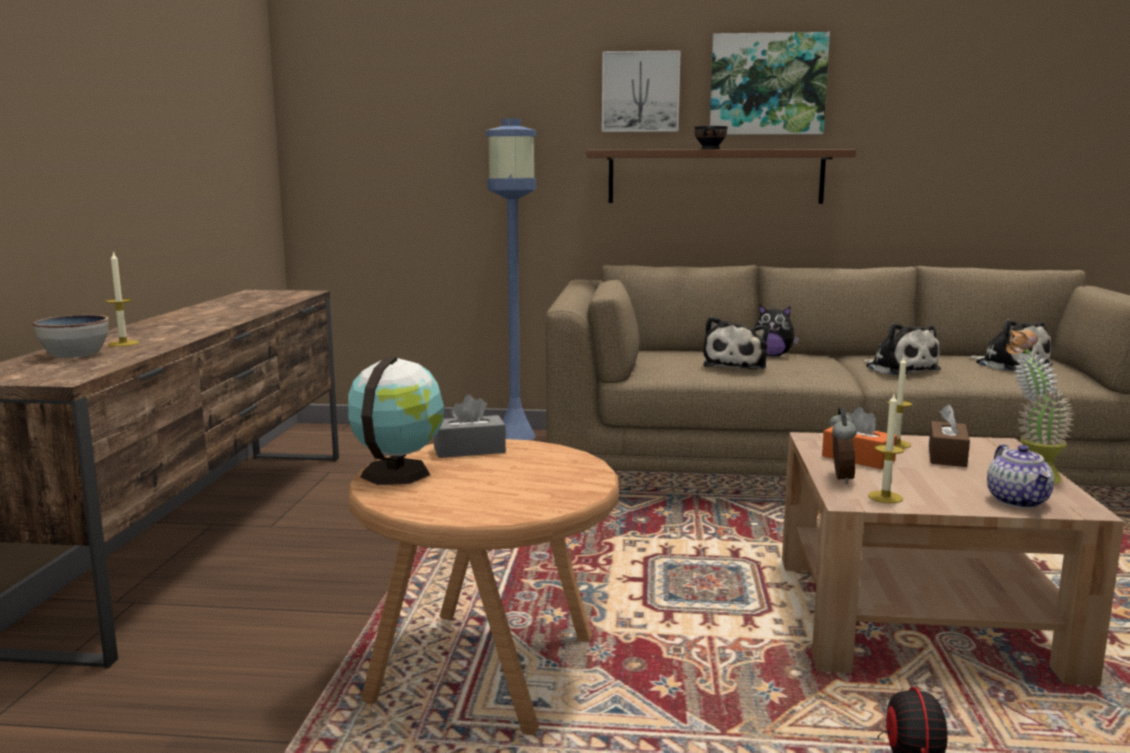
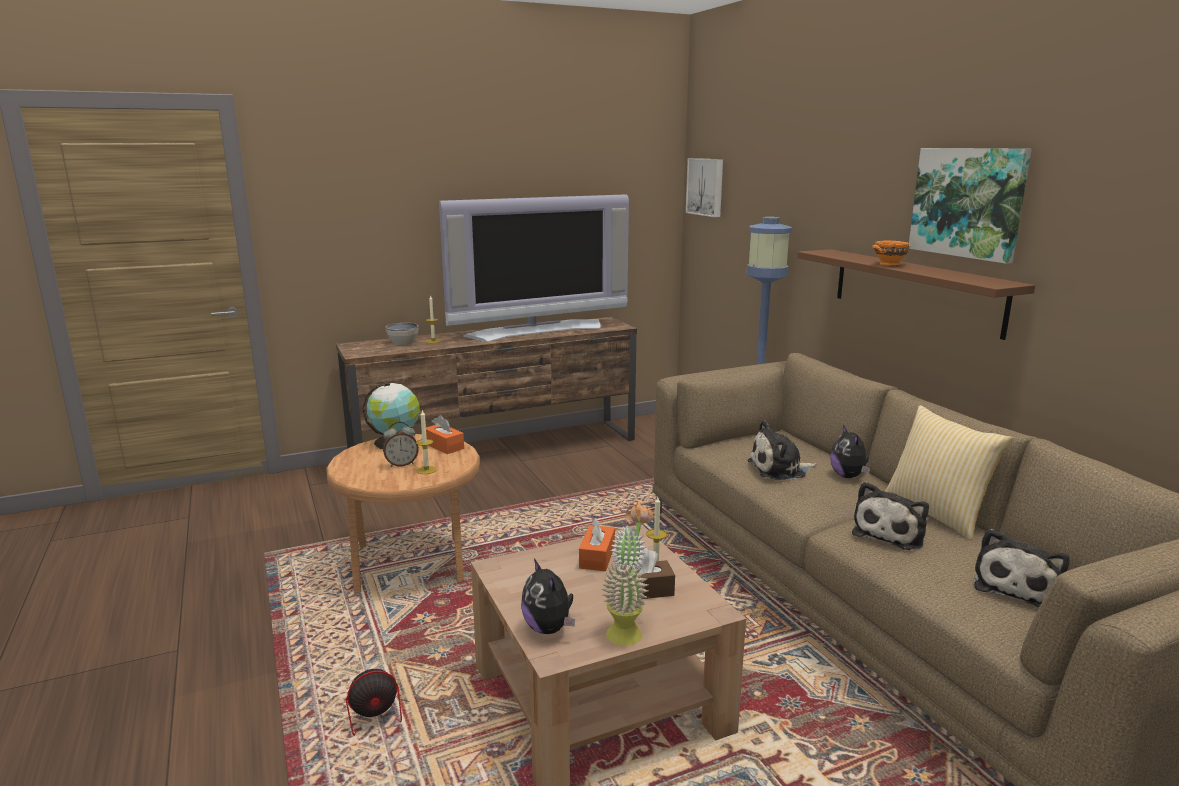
camera: 60 degrees right, 5 degrees up
(219, 310) = (537, 330): none -> television
(469, 450) = (444, 446): grey tissue box -> orange tissue box
(640, 92) = (868, 200): picture -> picture (706, 187)
(709, 149) = (888, 264): black bowl -> orange bowl
(839, 478) = (542, 556): alarm clock -> alarm clock (401, 464)
(869, 355) = (937, 514): none -> pillow
(885, 497) = (513, 577): candle -> candle (426, 470)
(1018, 501) = (549, 628): teapot -> plush toy

